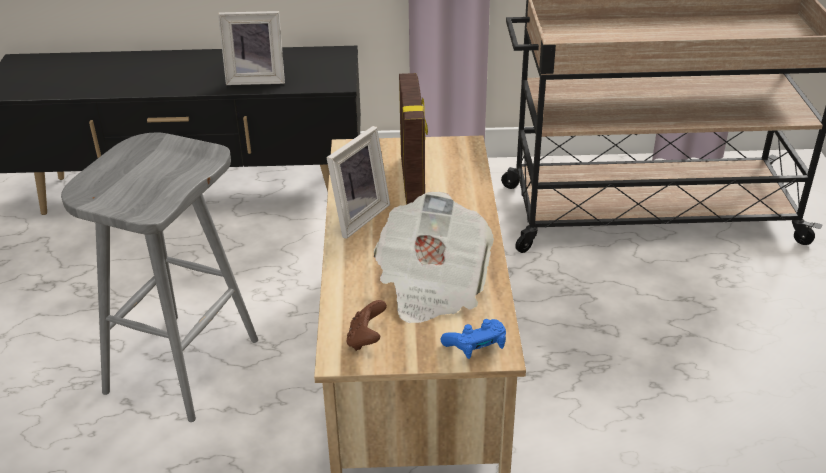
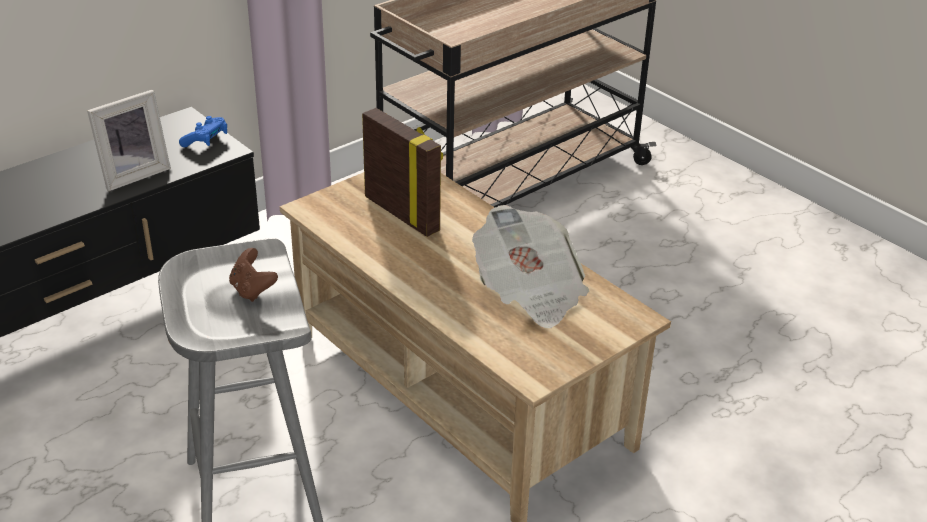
camera: 40 degrees left, 0 degrees up
(356, 217) = (396, 265): picture frame -> none
(366, 339) = (536, 356): brown game controller -> brown game controller (252, 290)
(476, 346) = (619, 321): blue game controller -> blue game controller (206, 140)

